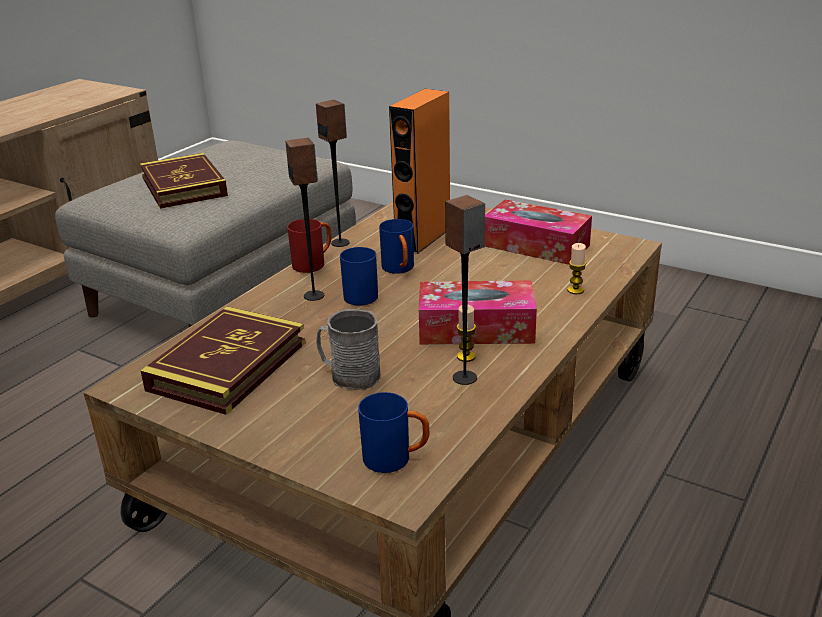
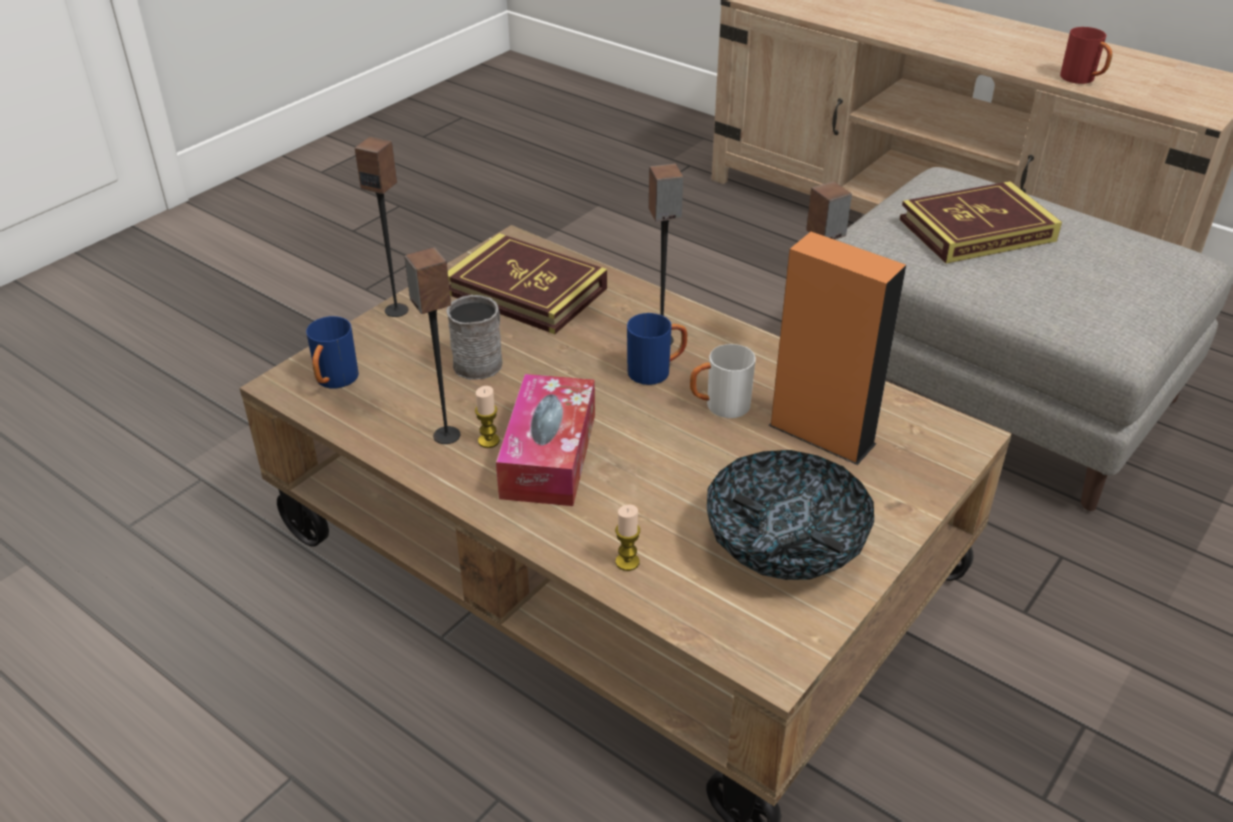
camera: 95 degrees right, 10 degrees up
(256, 442) = (397, 310): none -> speaker
(314, 264) = (746, 340): red mug -> red mug (1082, 80)
(400, 270) = (719, 407): blue mug -> white mug
(536, 245) = (784, 546): tissue box -> bowl

